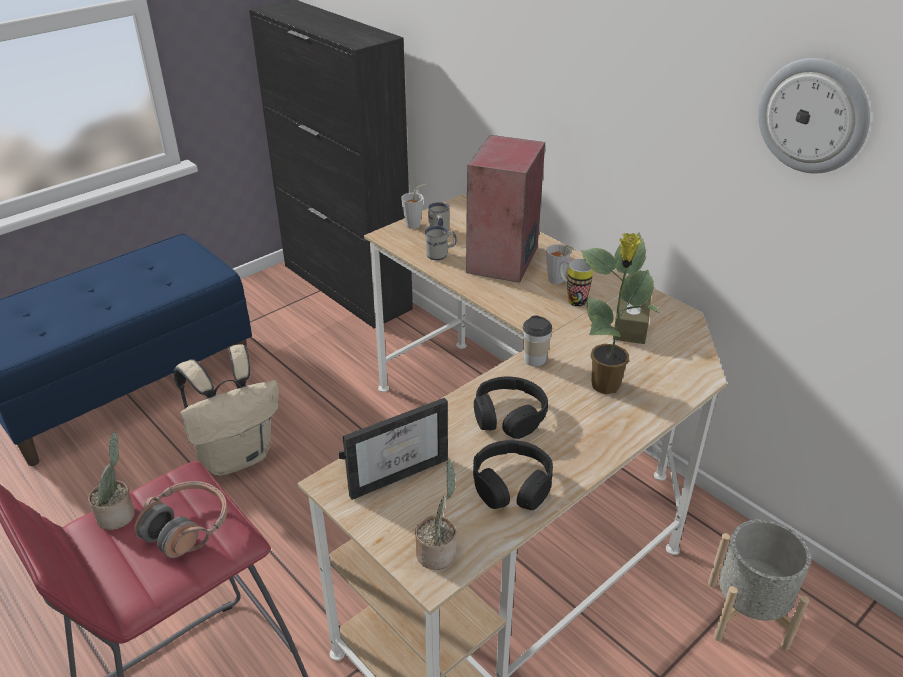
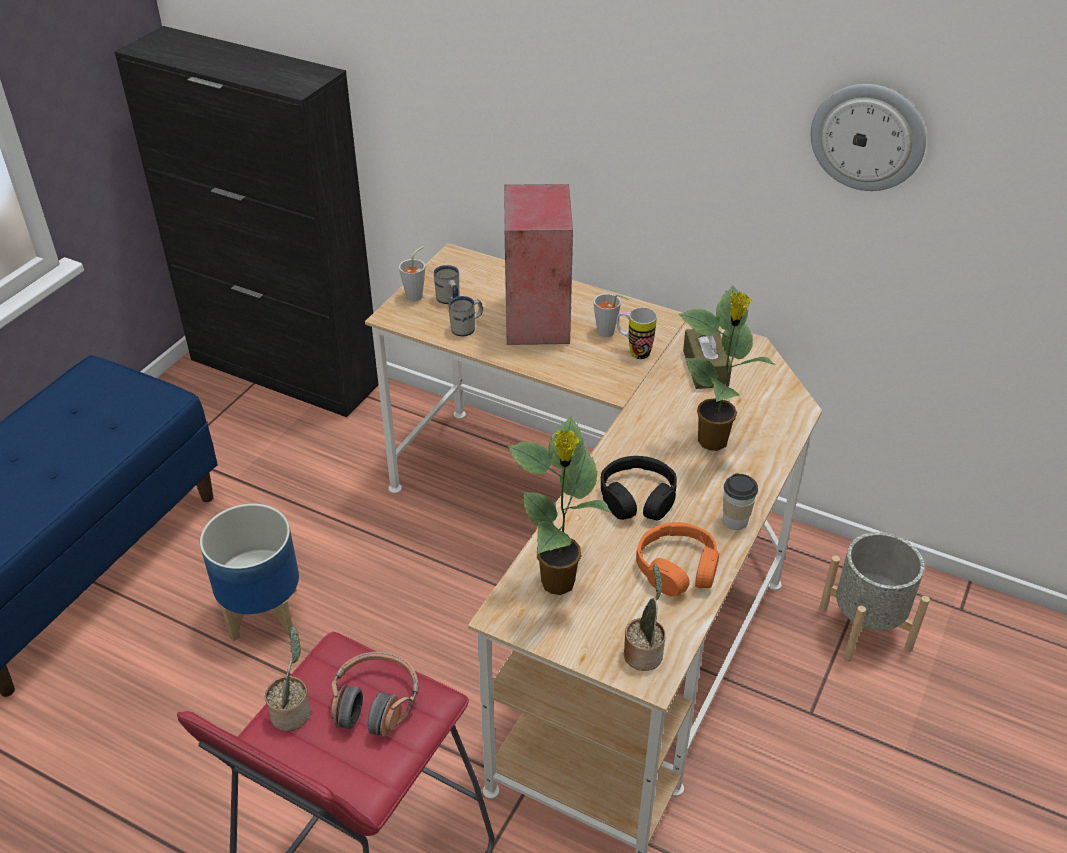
camera: 20 degrees left, 5 degrees up
(237, 456) = (263, 613): beige backpack -> planter
(396, 470) = (559, 584): picture frame -> potted plant
(512, 485) = (677, 568): black headphones -> orange headphones
(534, 359) = (631, 430): cup -> cup (735, 520)

